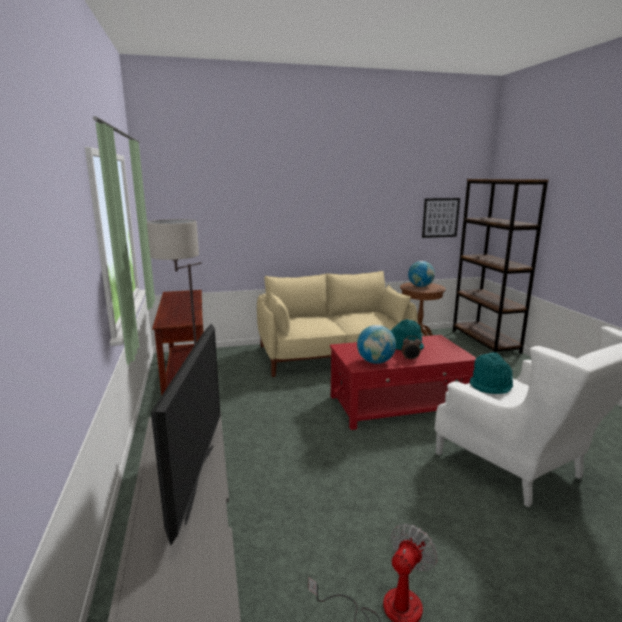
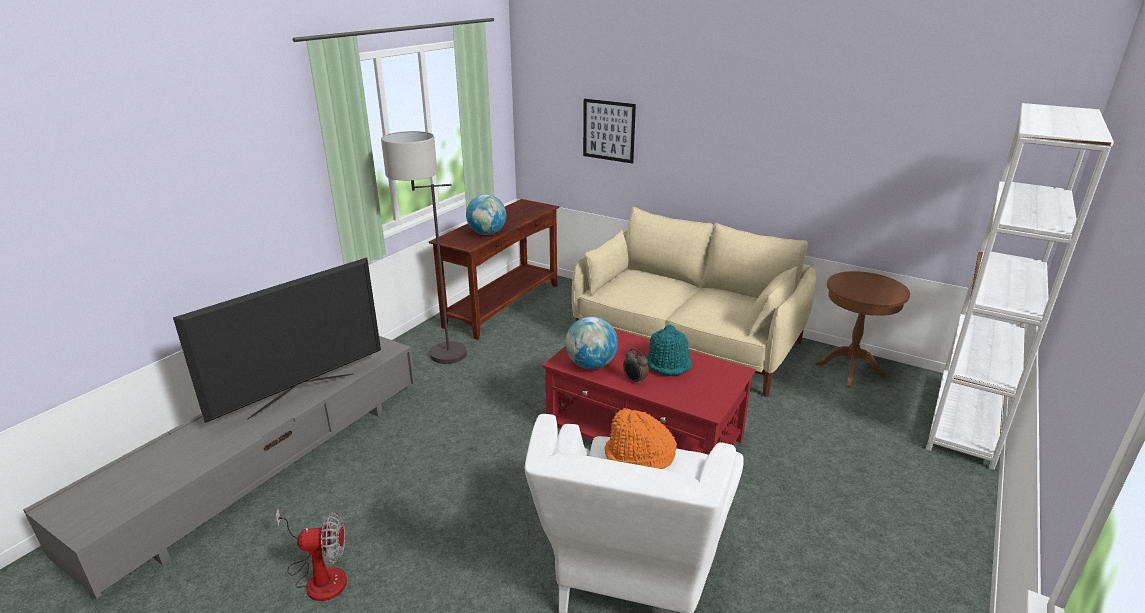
camera: 45 degrees right, 10 degrees up
(420, 286) = (866, 284): globe -> globe (487, 233)
(440, 217) = (956, 170): picture -> picture (608, 130)
(485, 341) = (965, 421): brown bookcase -> white bookcase
(491, 386) = (639, 457): turquoise hat -> orange hat

